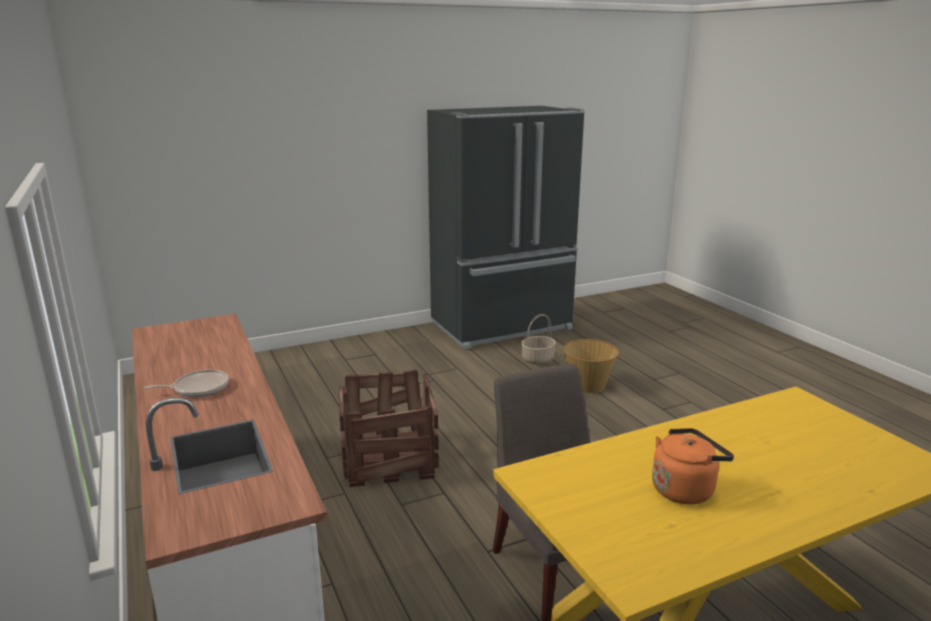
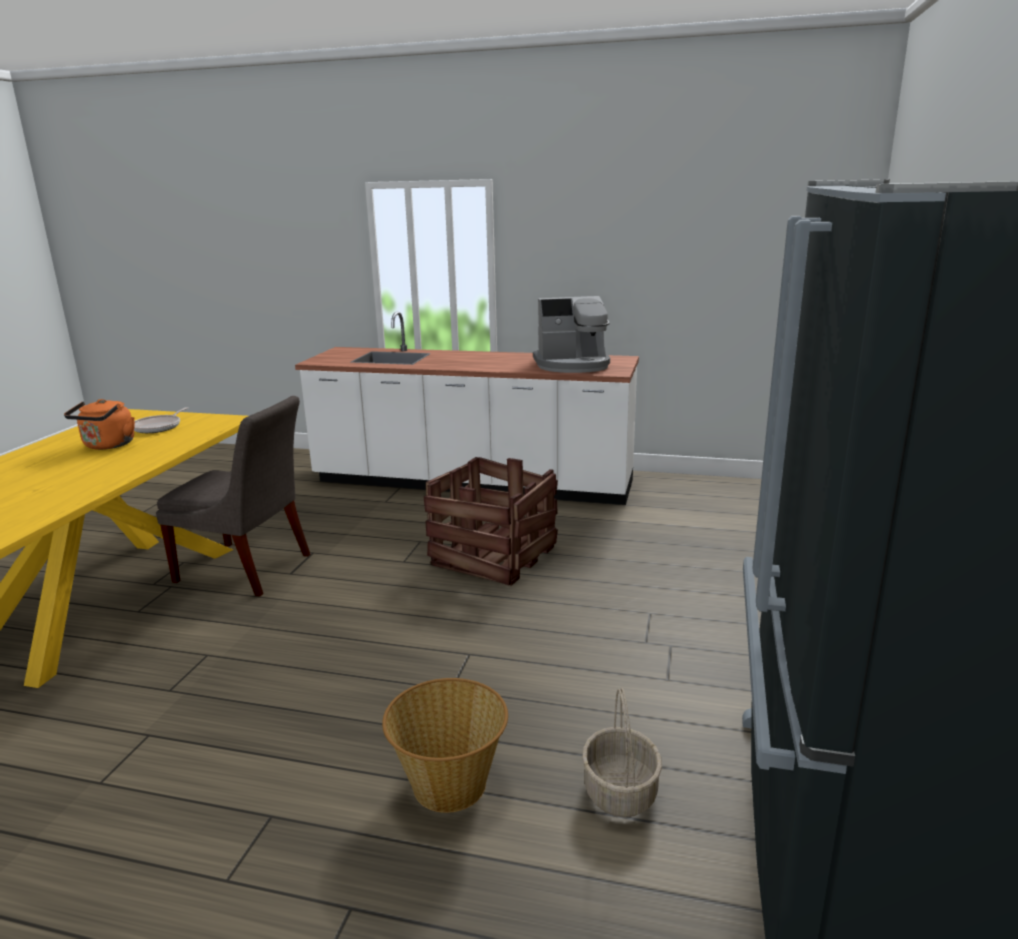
camera: 130 degrees right, 0 degrees up
(198, 342) = (572, 365): none -> coffee machine
(198, 388) = (483, 360): frying pan -> frying pan (159, 427)

